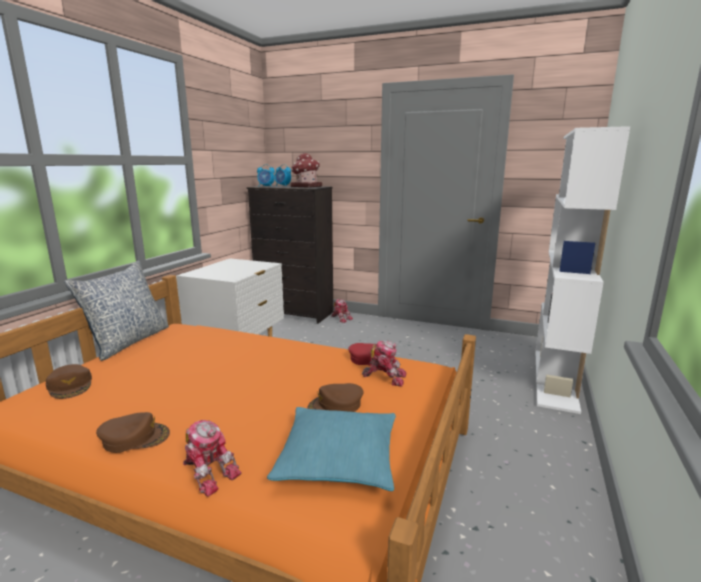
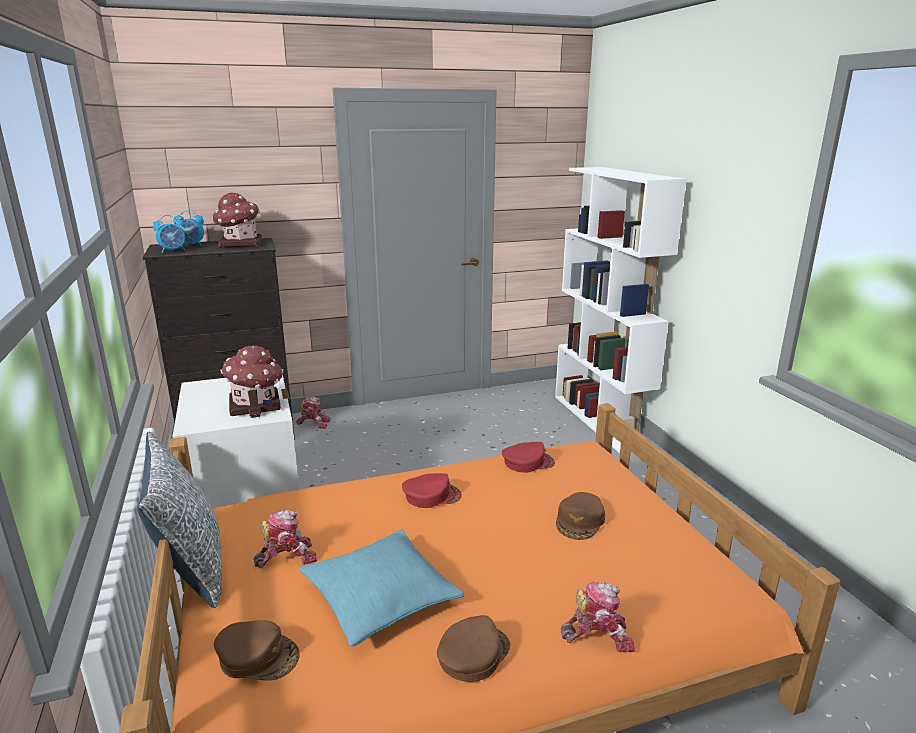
camera: 40 degrees left, 5 degrees up
(235, 273) = (256, 405): none -> toy house
(277, 354) = (431, 496): none -> red cap
(338, 458) = (660, 563): turquoise pillow -> turquoise pillow (380, 597)
(385, 377) = (569, 474): toy robot -> toy robot (287, 556)

